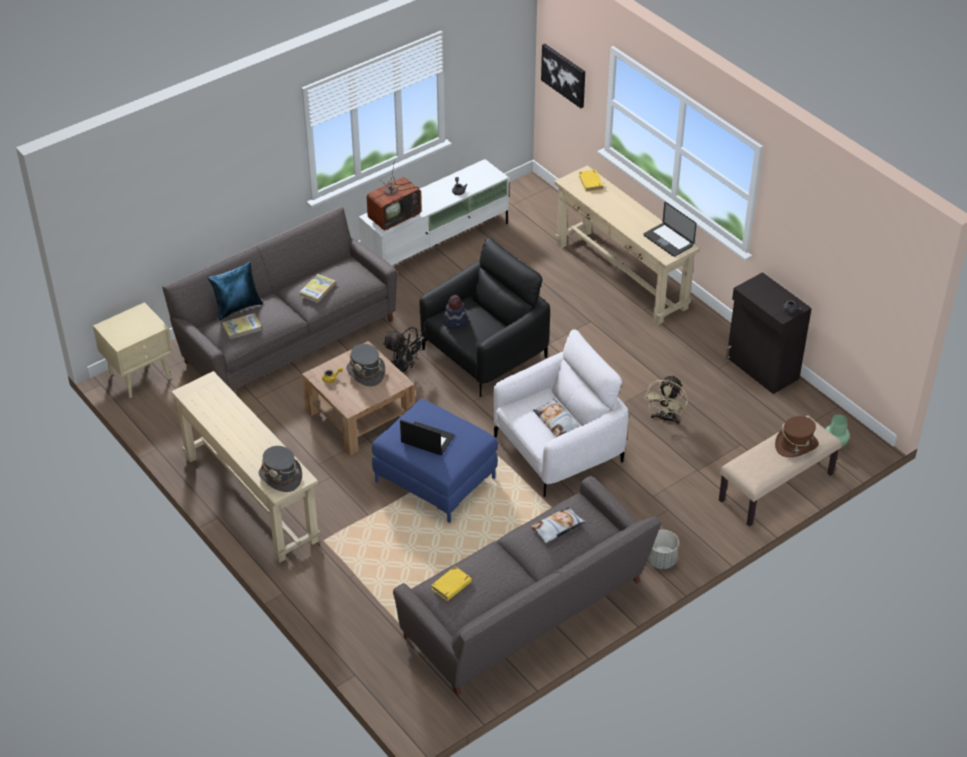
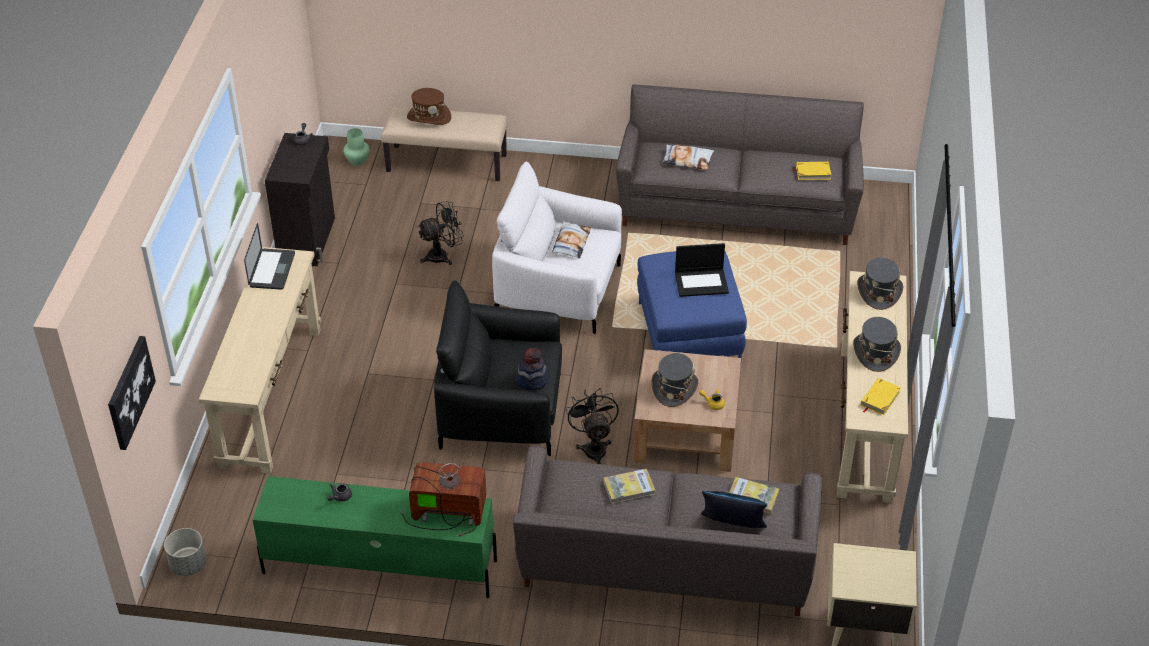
camera: 135 degrees left, 0 degrees up
(240, 430) = (875, 352): none -> grey hat
(426, 439) = (702, 282): laptop -> laptop turned 75 degrees counterclockwise
(437, 245) = (378, 566): white tv stand -> green tv stand
(591, 182) = (230, 376): yellow book -> yellow book (879, 399)
(661, 560) = (597, 175): grey planter -> grey planter (188, 565)
(665, 419) = (442, 255): beige fan -> black fan

